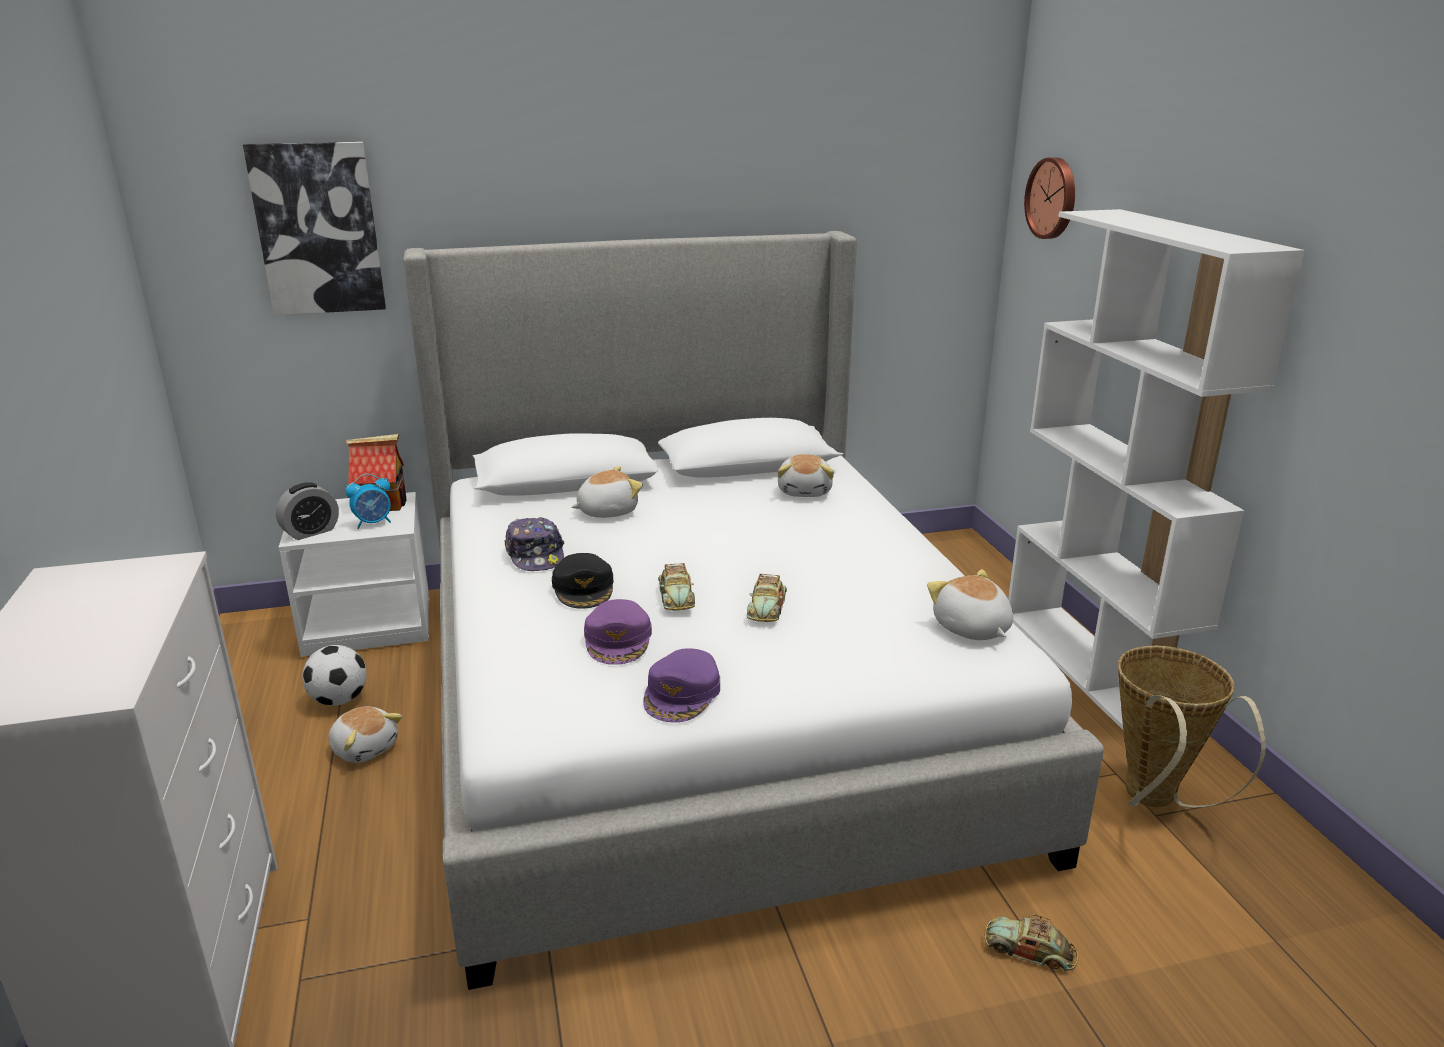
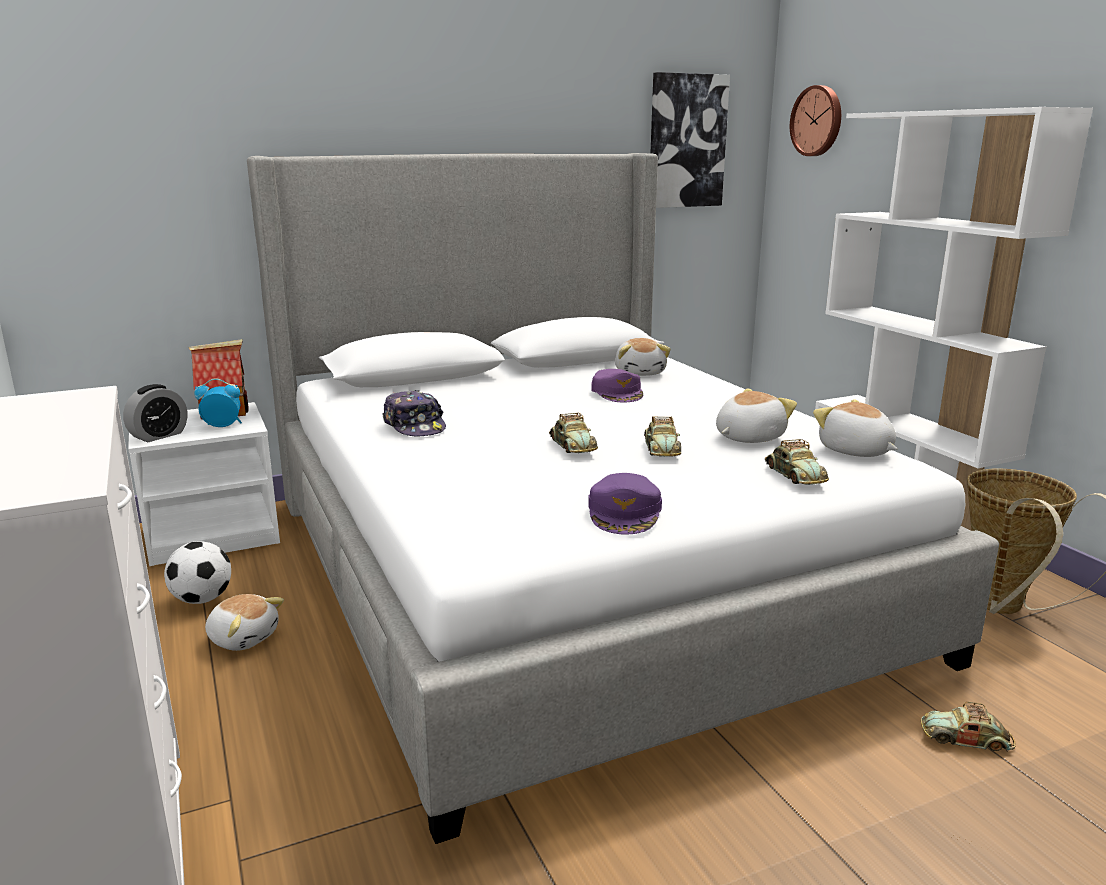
camera: 10 degrees left, 5 degrees down
(318, 229) = (159, 135): picture -> picture (686, 141)
(374, 523) = (222, 426): alarm clock -> alarm clock turned 150 degrees counterclockwise
(584, 588) = (478, 445): black cap -> none
(606, 511) = (465, 394): plush toy -> plush toy (748, 437)
(618, 640) = (538, 477): purple cap -> purple cap (617, 392)
(883, 658) = (794, 475): none -> toy car

